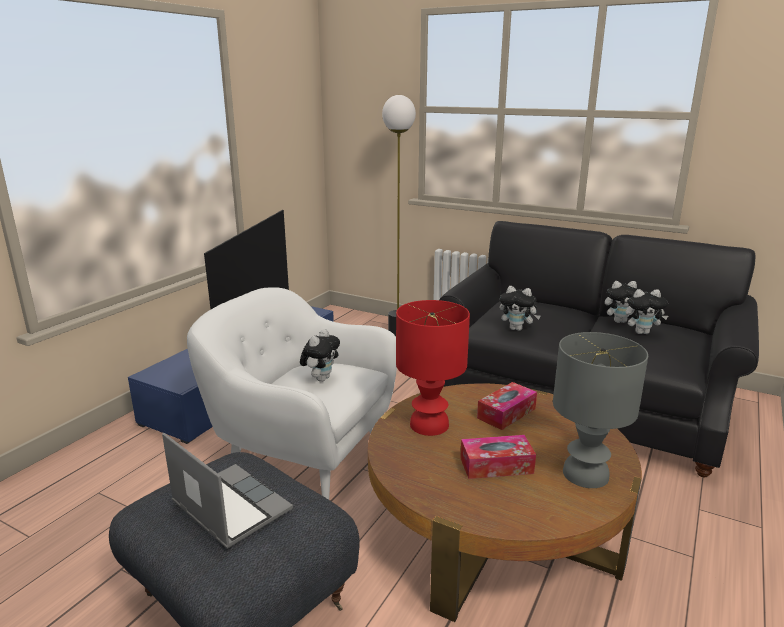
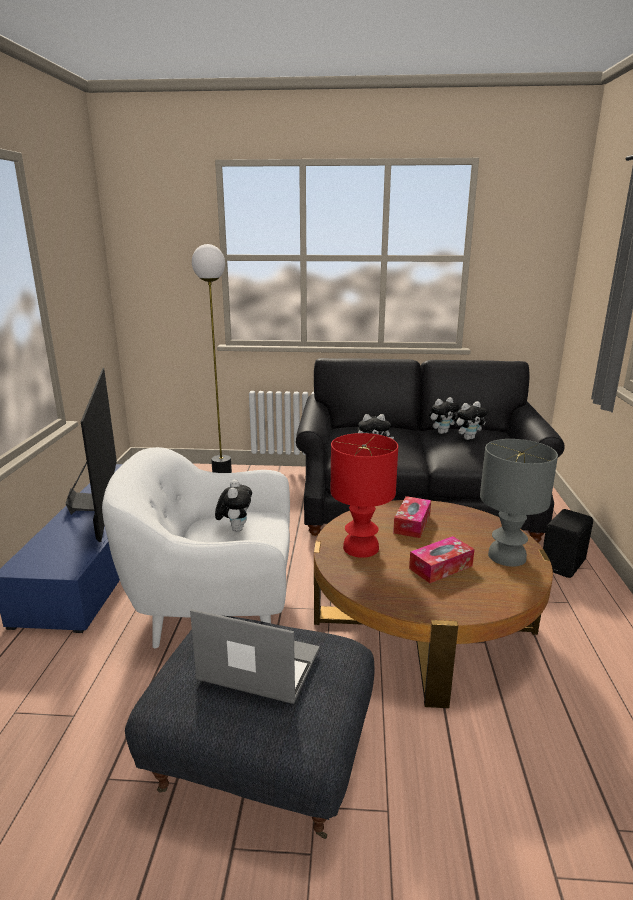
camera: 25 degrees left, 0 degrees up
(723, 512) = (564, 565): none -> black speaker

